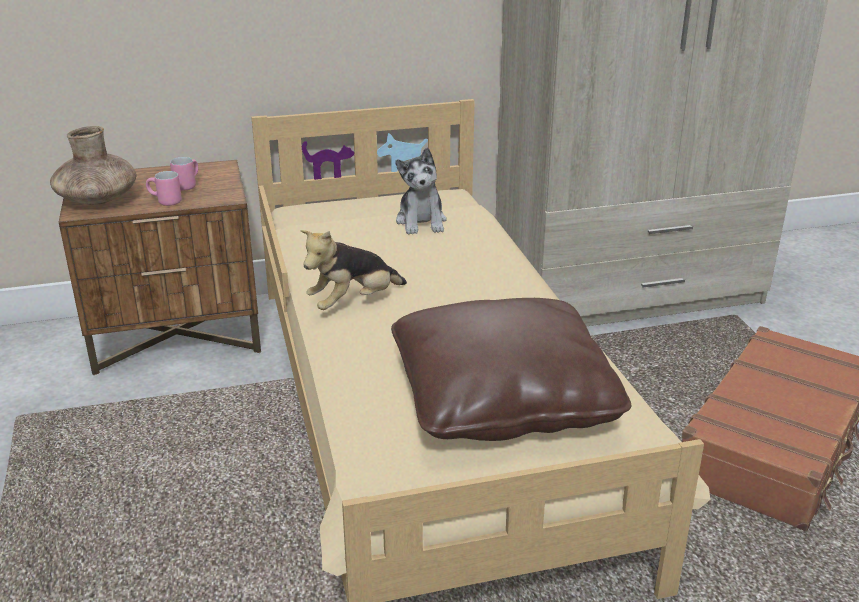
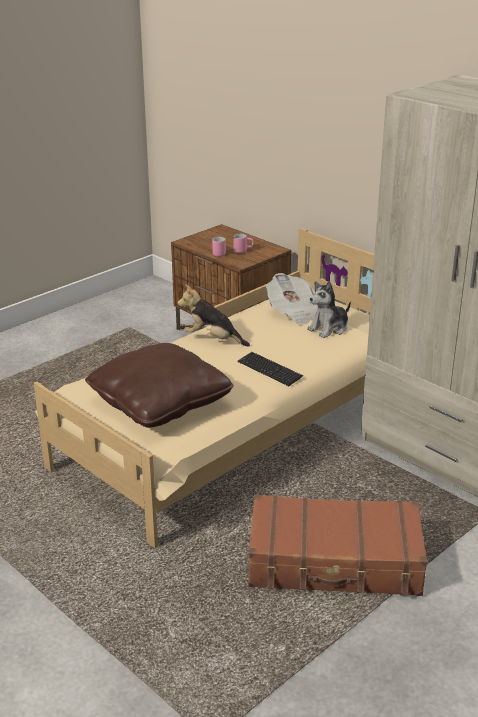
camera: 60 degrees right, 0 degrees up
(97, 200) = (201, 240): brown vase -> none
(350, 229) = (293, 313): none -> newspaper
(489, 289) = (269, 370): none -> keyboard

